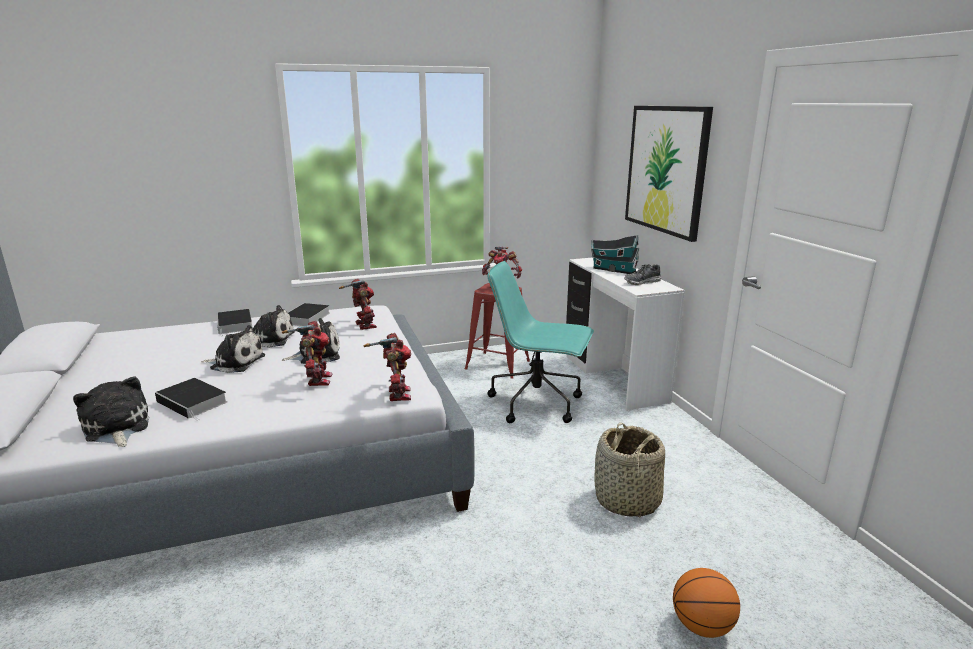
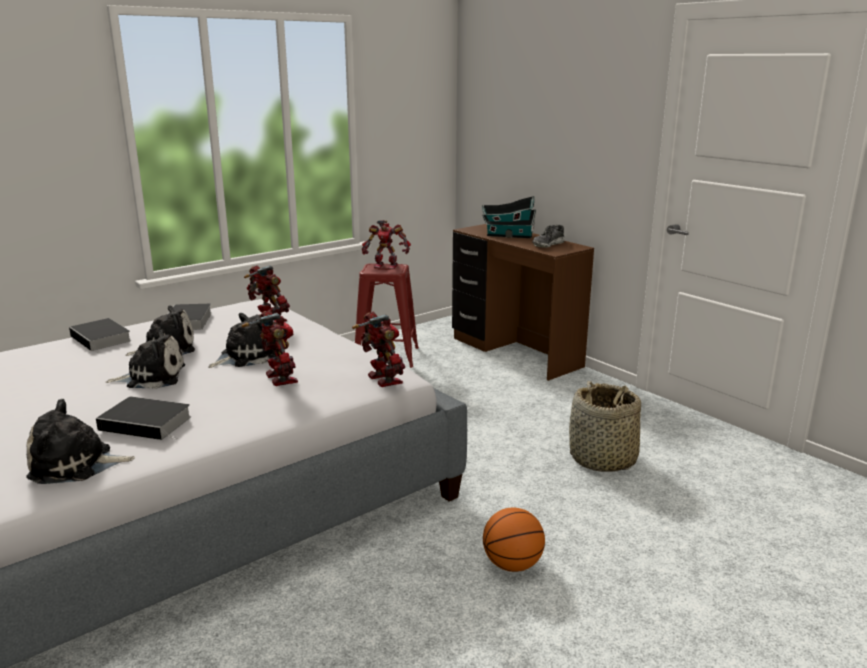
camera: 20 degrees left, 0 degrees up
(116, 428) = (76, 465): plush toy -> plush toy turned 45 degrees counterclockwise
(537, 403) = (456, 387): turquoise office chair -> none
(612, 378) = (514, 353): white desk -> brown desk
(666, 169) = (560, 125): picture -> none
(701, 626) = (731, 544): basketball -> basketball (512, 564)

